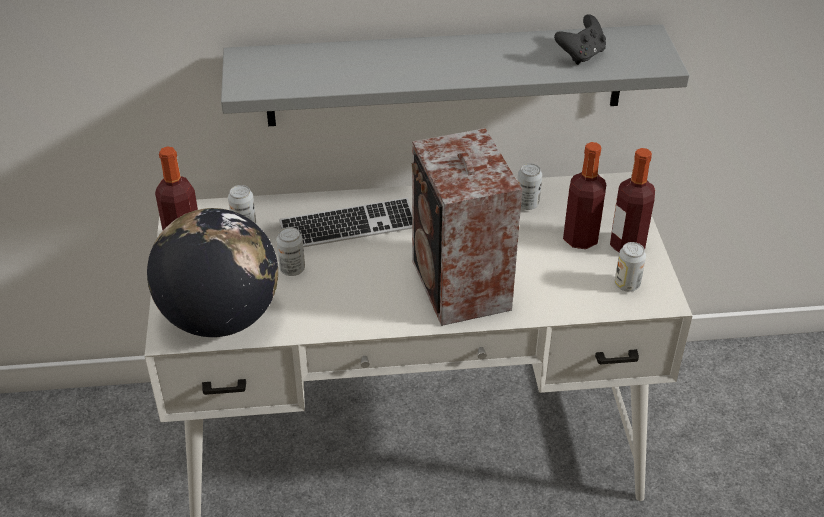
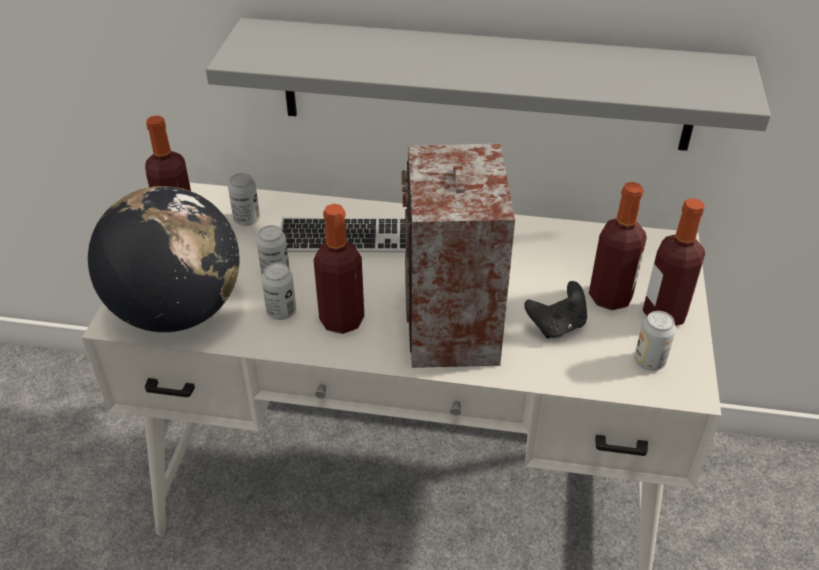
camera: 15 degrees right, 0 degrees up
(367, 298) = (342, 320): none -> bottle
(527, 204) = (561, 247): can -> can (281, 312)
(581, 55) = (639, 76): black game controller -> black game controller (557, 326)

